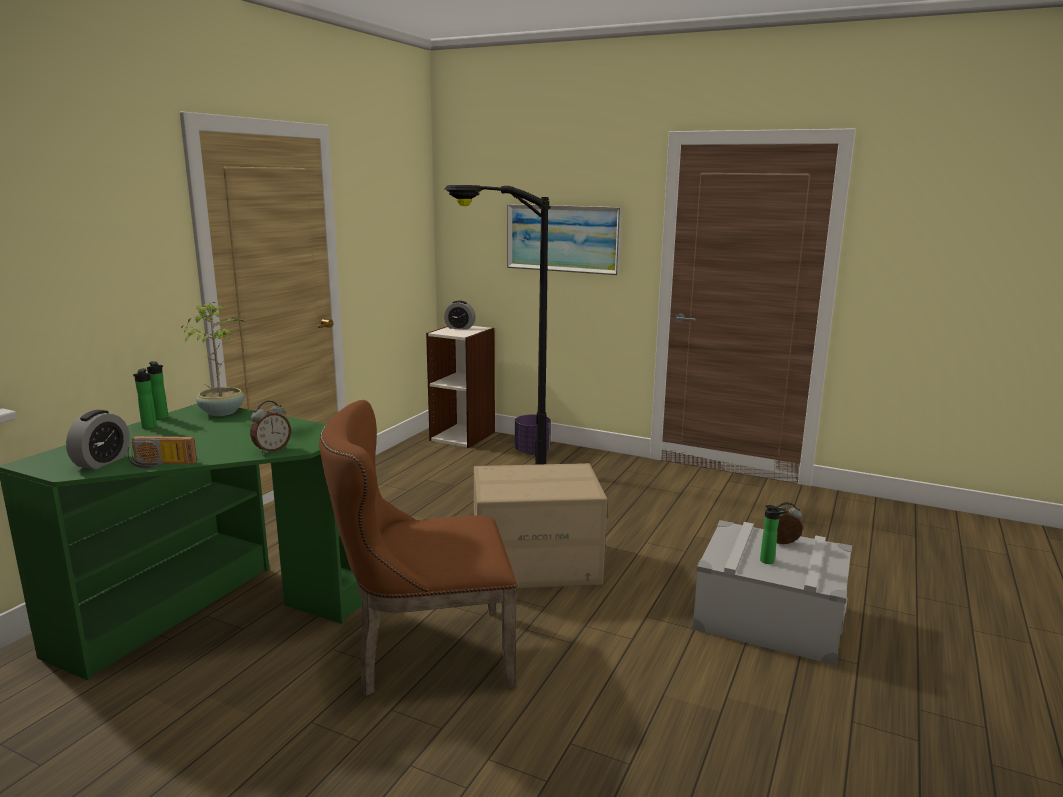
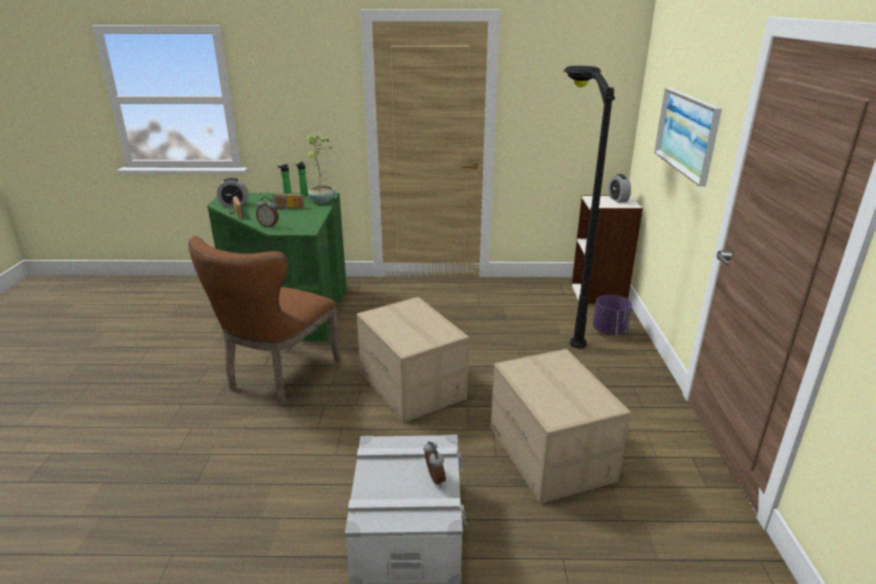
camera: 65 degrees right, 10 degrees up
(209, 433) = (286, 208): none -> radio
(423, 655) = (278, 377): brown chair -> brown chair turned 120 degrees counterclockwise
(696, 527) = (551, 454): none -> cardboard box
(769, 561) = (391, 475): bottle -> none

